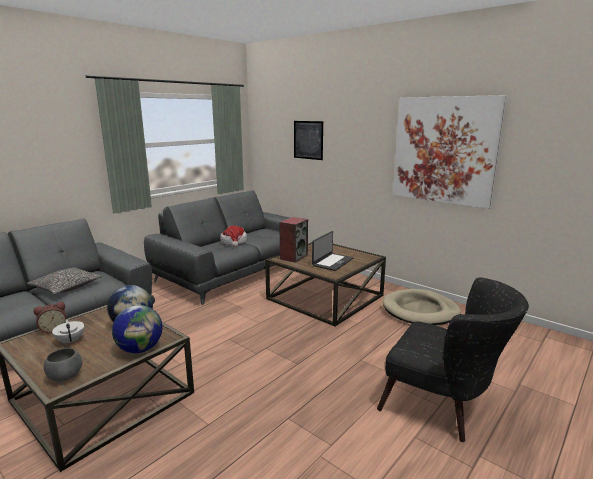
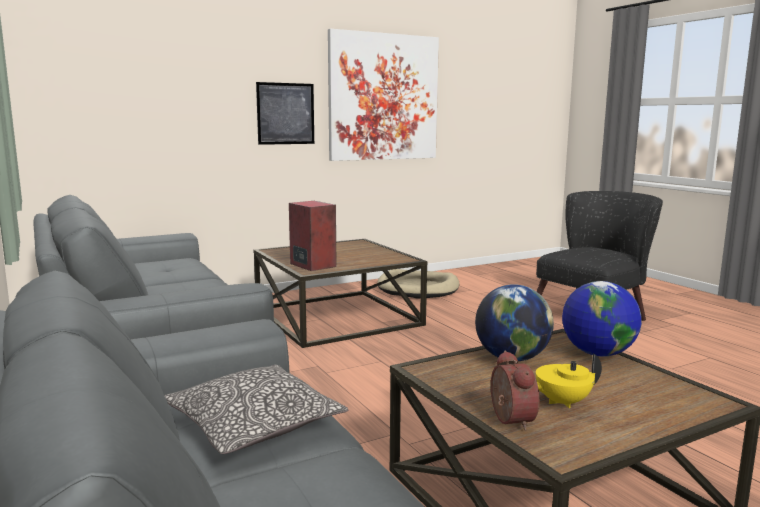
camera: 70 degrees left, 5 degrees down
(66, 376) = (684, 399): grey bowl -> none
(71, 341) = (561, 402): white teapot -> yellow teapot
(234, 242) = (178, 283): hat -> none
(308, 140) = (167, 88): picture -> picture (285, 113)
(332, 262) = (356, 254): laptop -> none

